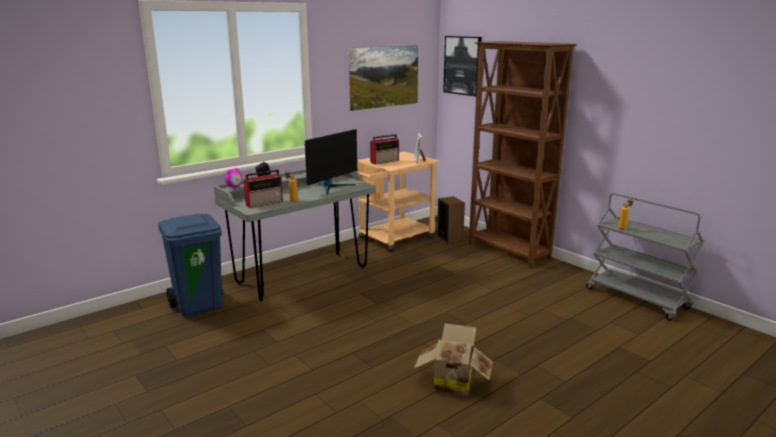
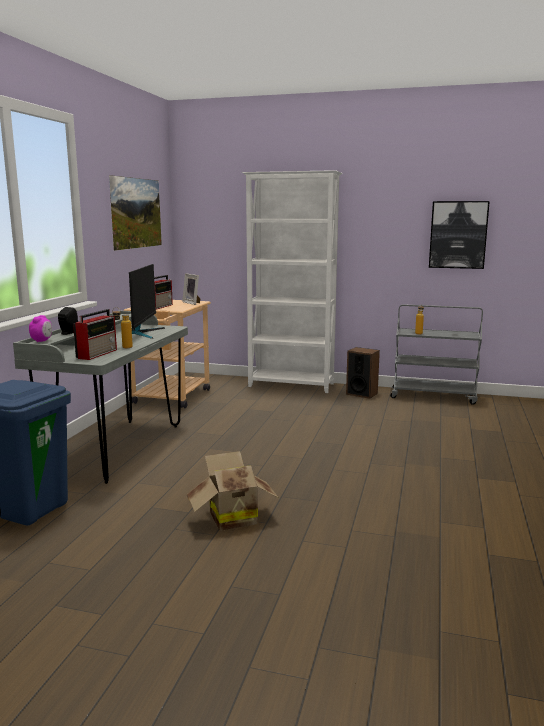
camera: 35 degrees left, 5 degrees down
(450, 238) = (224, 386): speaker -> speaker (361, 393)
(452, 382) = (401, 489): cardboard box -> cardboard box (230, 518)
(463, 65) = (206, 203): picture -> picture (458, 235)
(508, 251) = (291, 385): brown bookcase -> white bookcase

